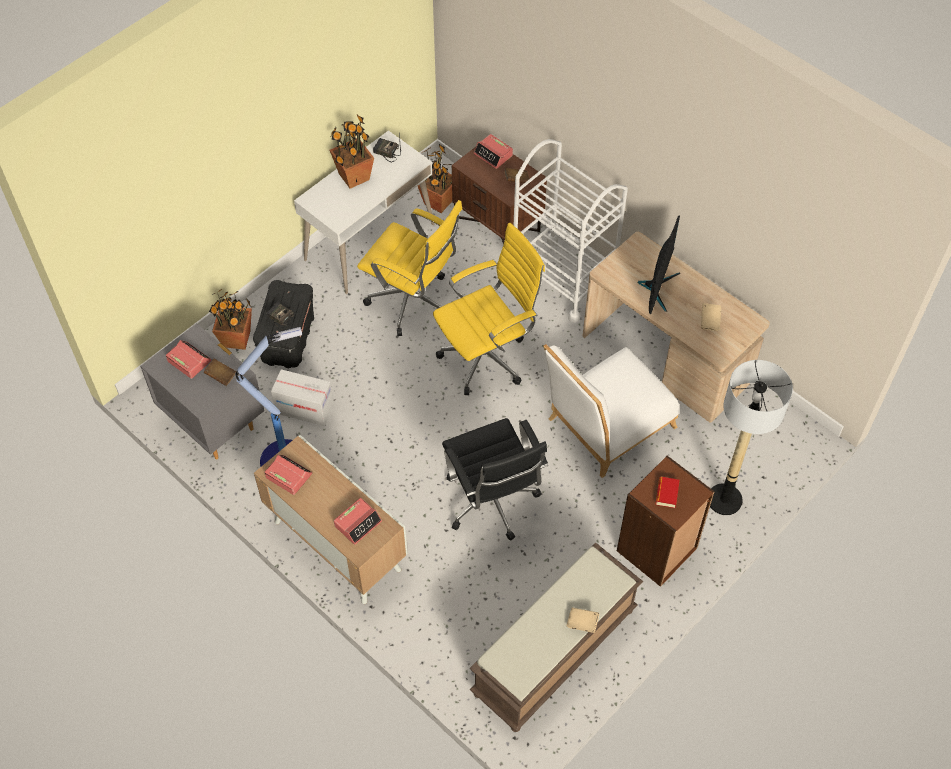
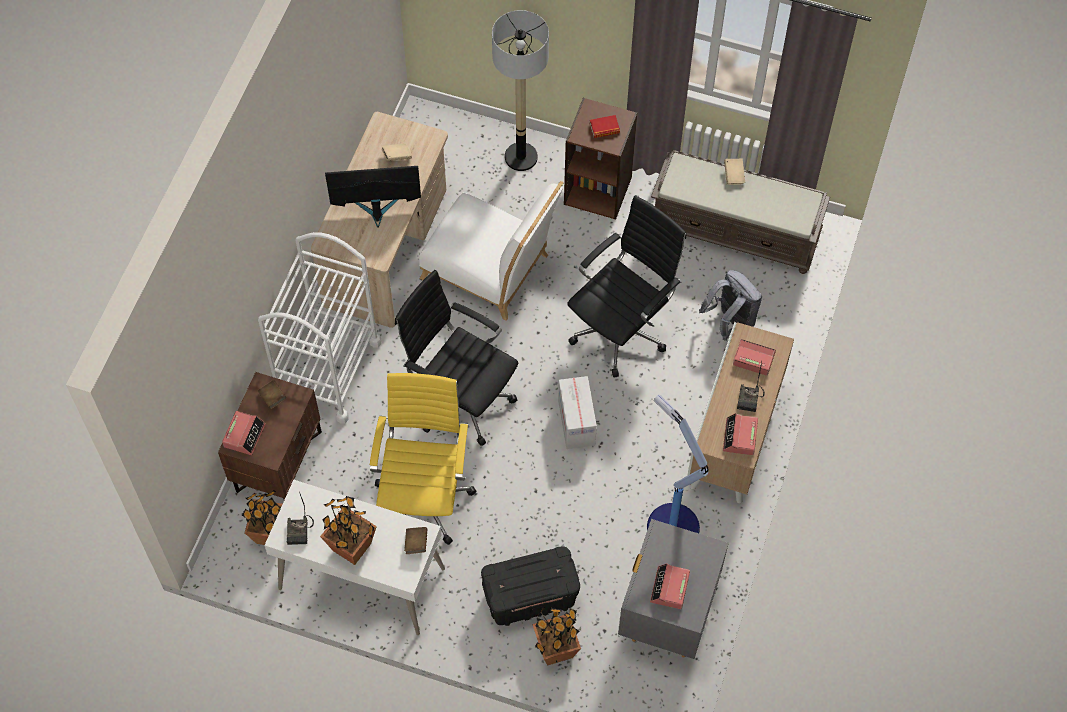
camera: 115 degrees left, 5 degrees up
(221, 376) = (671, 548): brown book -> brown book (416, 543)
(280, 318) = (540, 576): radio -> radio (750, 399)
(305, 408) = (605, 538): cardboard box -> cardboard box (576, 422)
(455, 599) = (730, 321): none -> grey backpack
(487, 357) = (460, 400): yellow office chair -> black office chair

